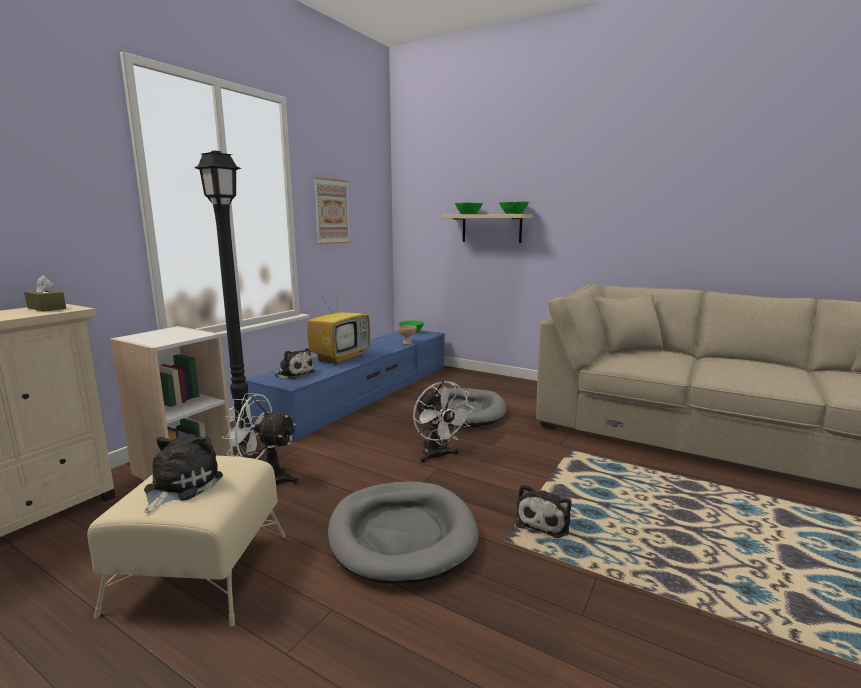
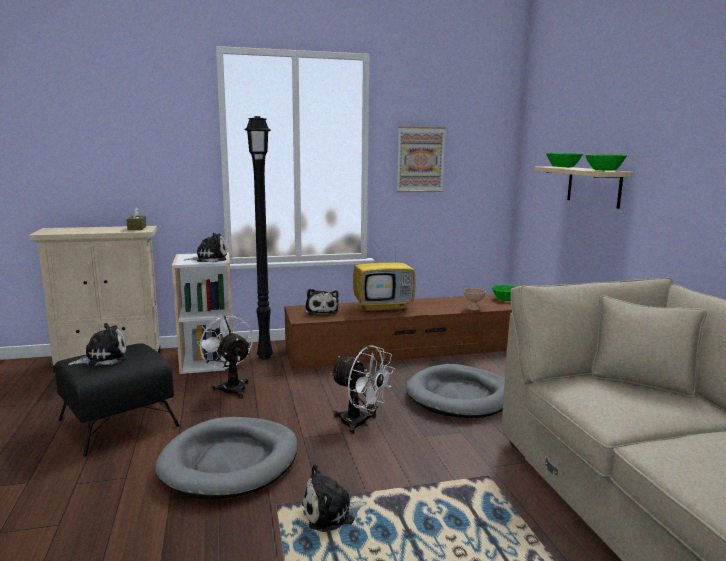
camera: 45 degrees right, 0 degrees up
(180, 334) = (209, 259): none -> plush toy
(202, 571) = (119, 423): beige ottoman -> black ottoman
(362, 392) = (410, 348): blue tv stand -> brown tv stand
(438, 456) = (360, 424): white fan -> white fan turned 75 degrees counterclockwise

